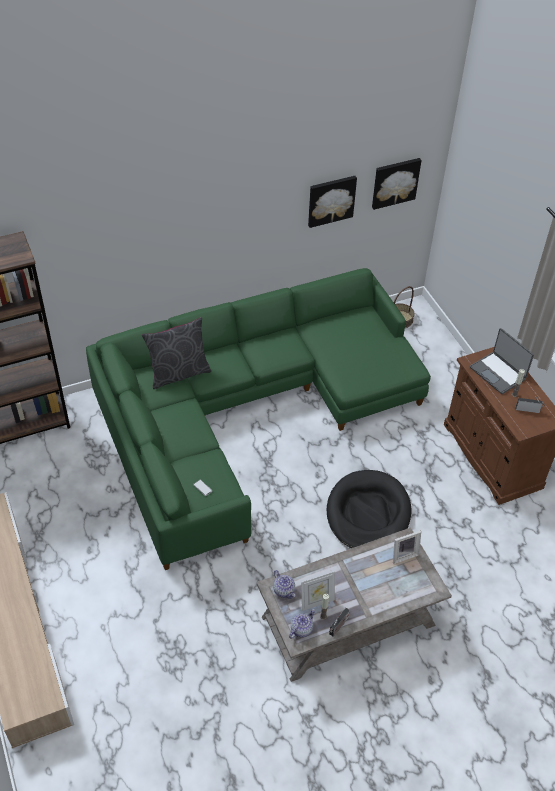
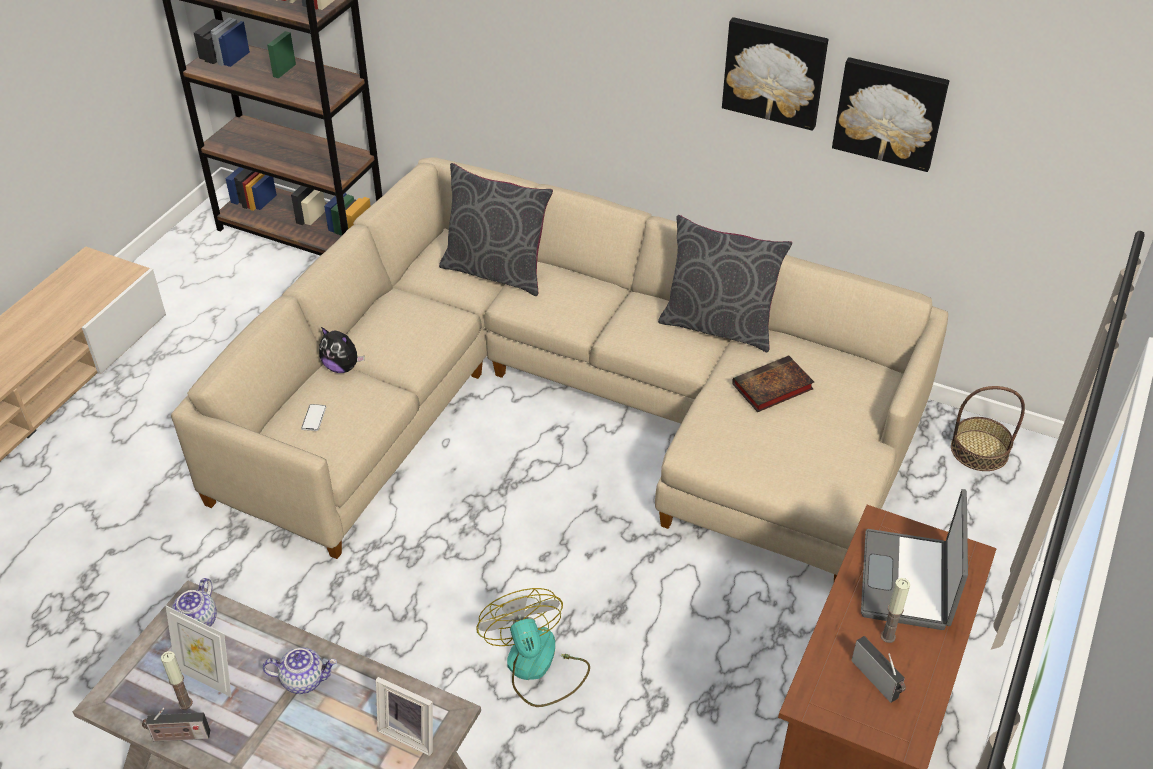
camera: 50 degrees right, 5 degrees down
(179, 460) = (342, 367): none -> plush toy
(247, 412) = (572, 407): green sofa -> beige sofa
(292, 333) = (718, 325): none -> grey pillow
(301, 629) = (137, 690): teapot -> teapot (304, 679)
(344, 344) = (771, 388): none -> book
(368, 513) = (537, 667): black dog bed -> fan
(395, 182) = (1042, 143): picture -> picture (775, 72)

